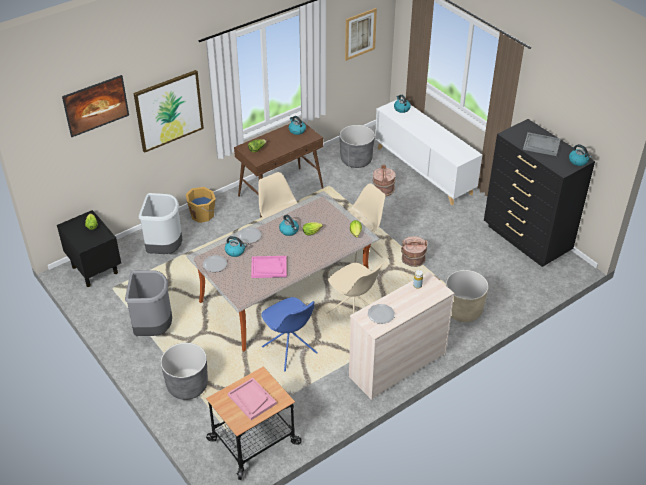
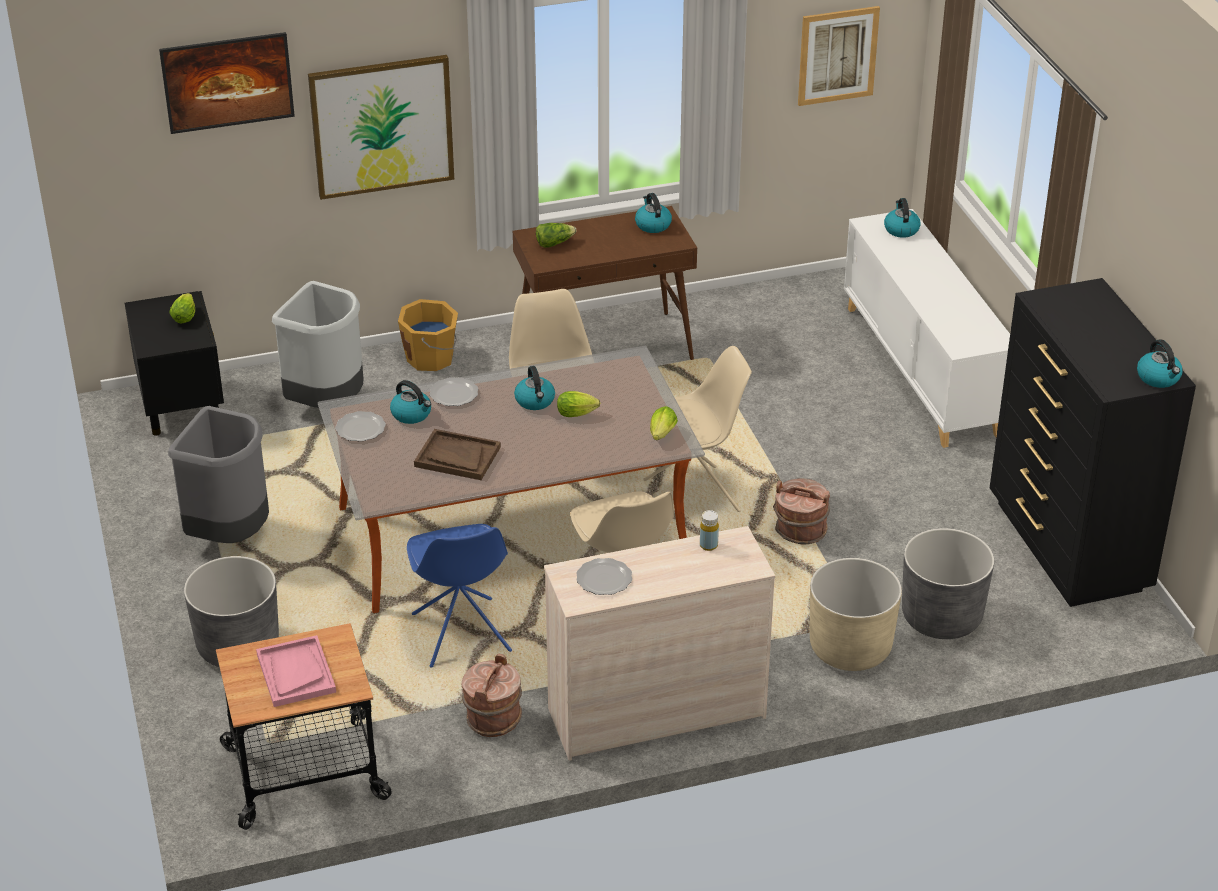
camera: 20 degrees right, 5 degrees down
(269, 268) = (457, 457): pink tray -> brown tray
(356, 160) = (791, 322): grey planter -> grey planter (941, 617)
(383, 190) = (814, 389): brown bucket -> brown bucket (492, 718)
(541, 145) = (1097, 332): grey tray -> none

